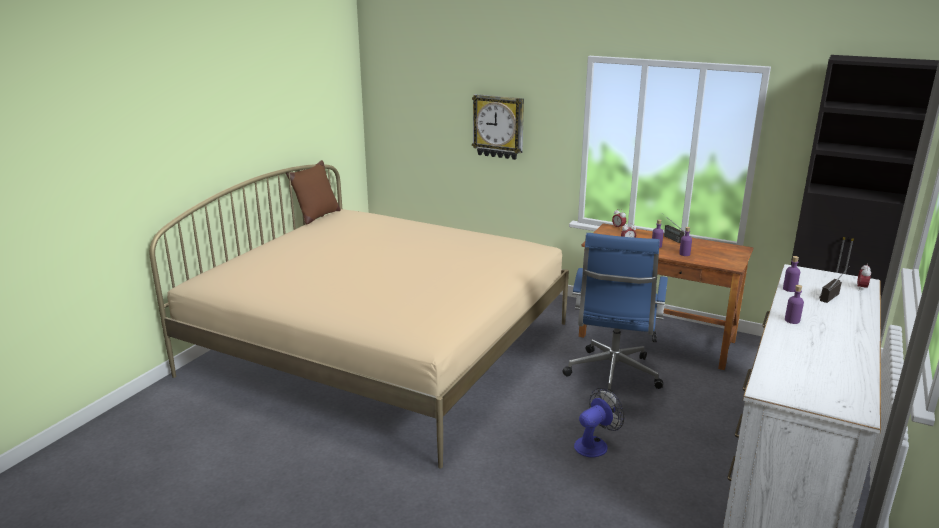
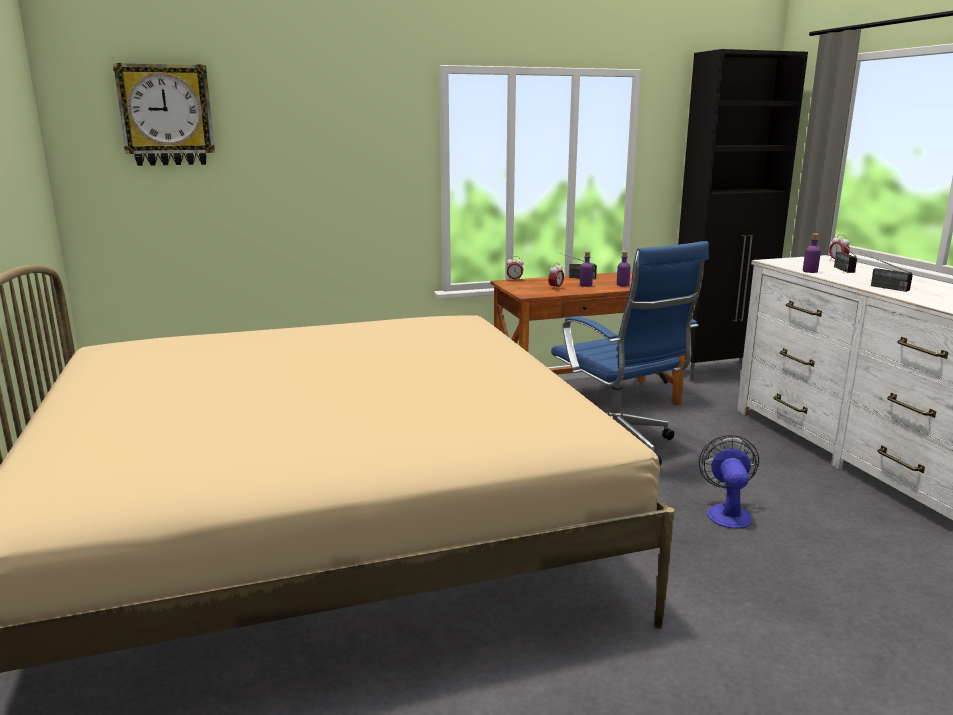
camera: 45 degrees left, 5 degrees down
(316, 216) = (68, 361): brown pillow -> none
(498, 126) = (318, 177): wall clock -> wall clock (167, 115)
(792, 320) = (879, 286): purple bottle -> radio

